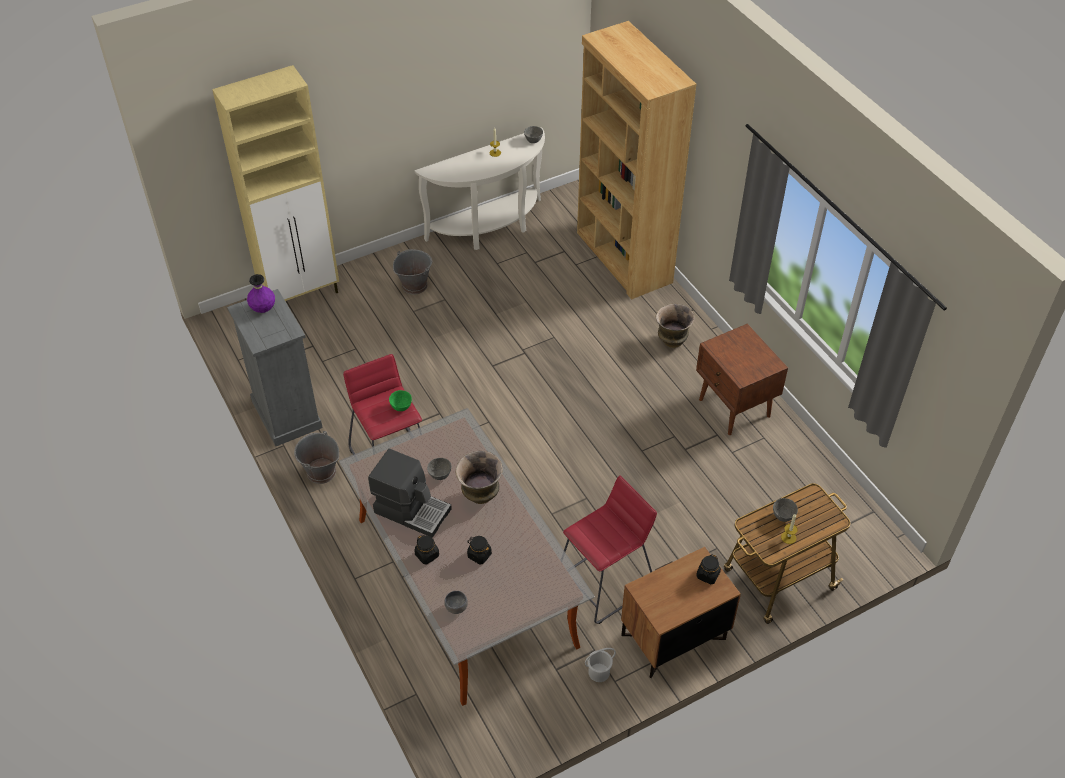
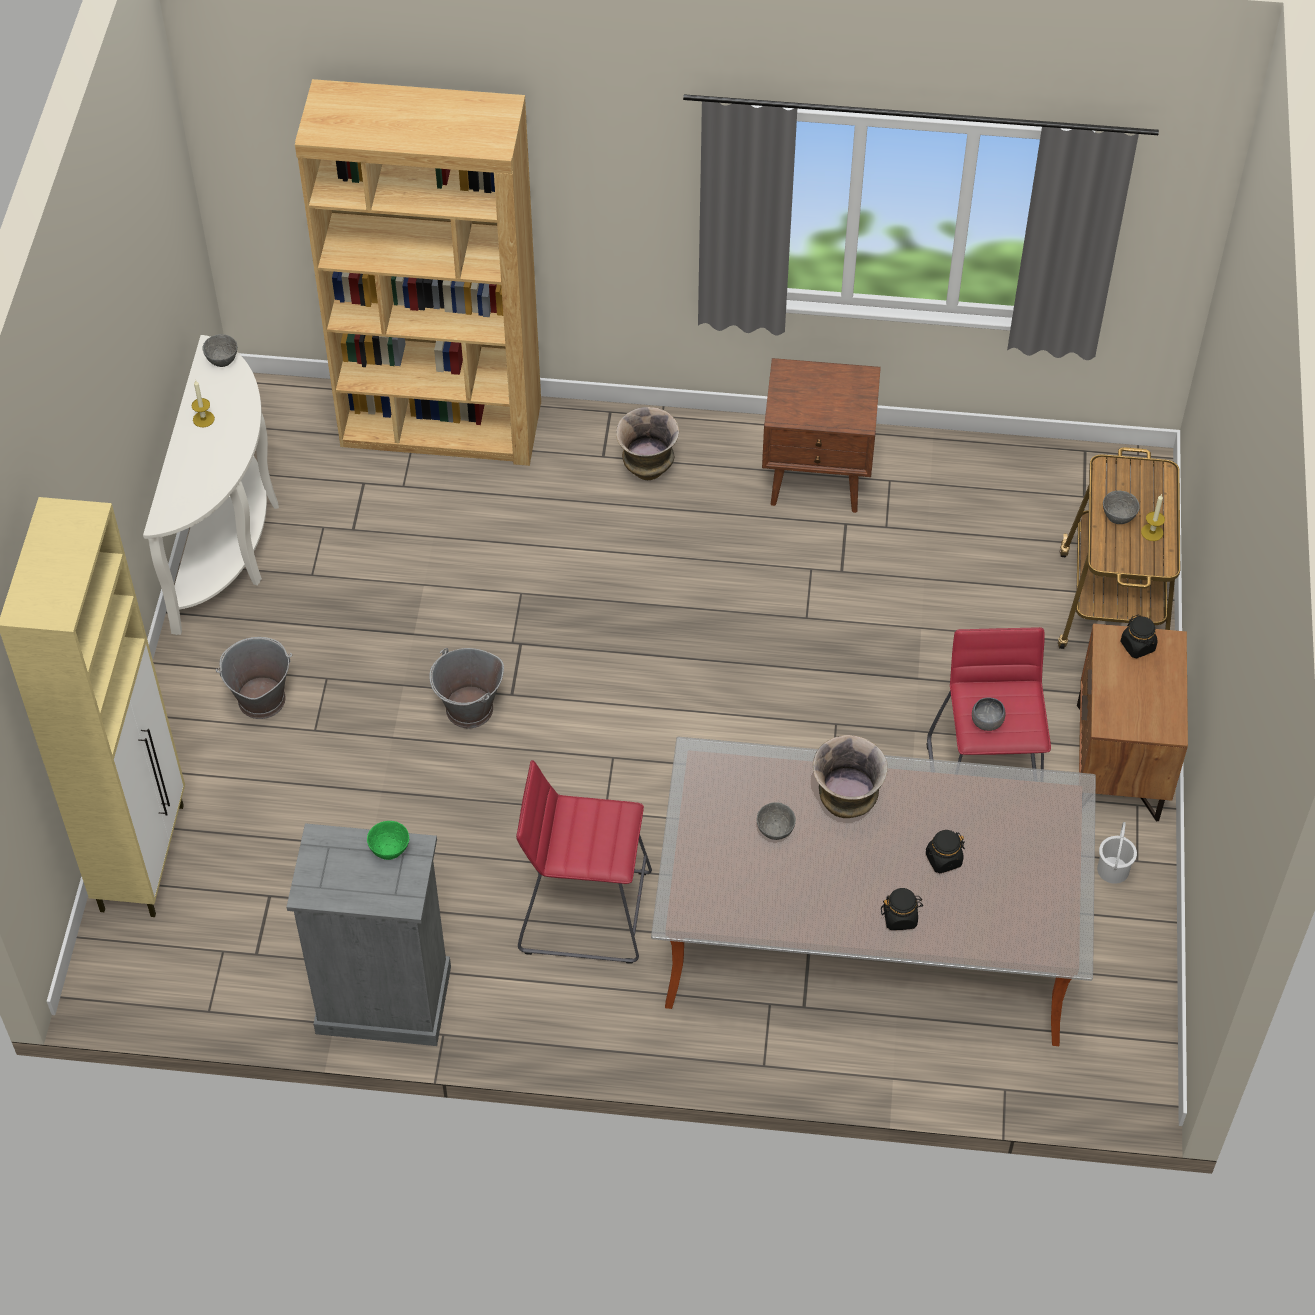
camera: 55 degrees left, 5 degrees up
(263, 309) = (334, 862): purple vase -> none
(321, 472) = (537, 1011): grey bucket -> grey bucket (469, 709)
(401, 407) = (604, 814): green bowl -> green bowl (389, 850)
(412, 509) = (809, 894): coffee machine -> none
(455, 608) = (1008, 930): grey bowl -> grey bowl (986, 723)

